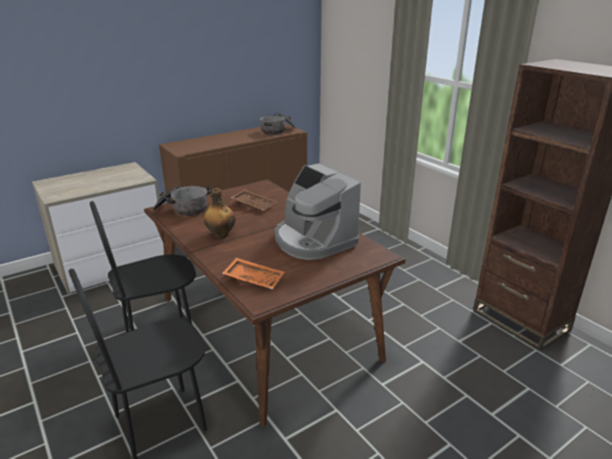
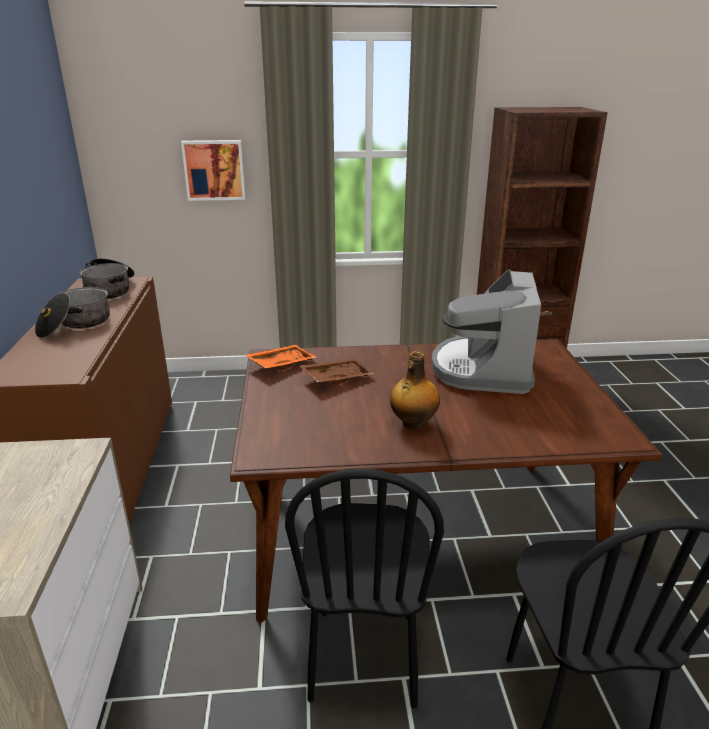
camera: 60 degrees left, 0 degrees up
(182, 209) = (285, 437): cooking pot -> cooking pot (75, 325)
(254, 279) = (563, 428): orange tray -> orange tray (281, 364)
(313, 240) = (483, 369): coffee machine -> coffee machine turned 105 degrees clockwise
(371, 76) = (214, 170): none -> picture

